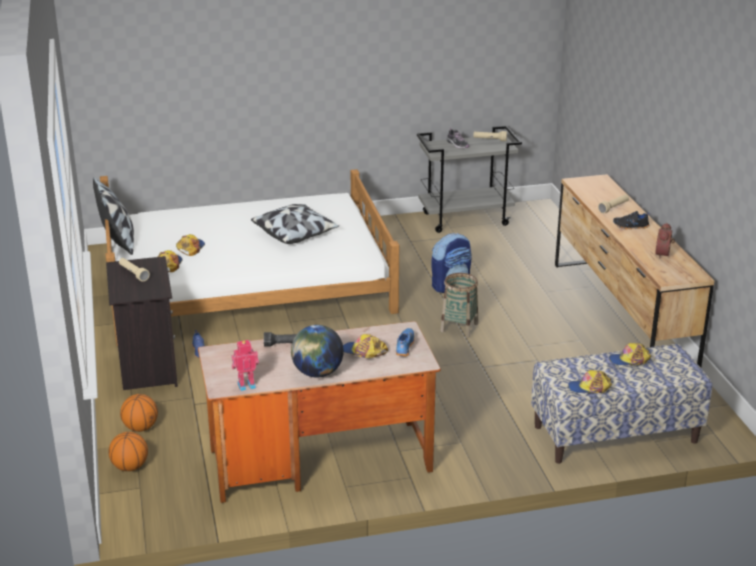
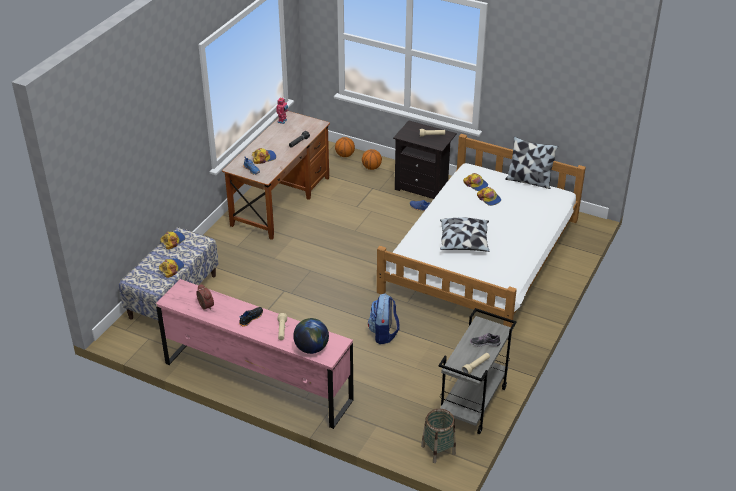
camera: 130 degrees right, 10 degrees up
(317, 373) = (266, 140): globe -> globe (311, 348)
(459, 327) = (332, 306): basket -> basket (438, 450)
(620, 316) = (258, 381): brown dresser -> pink dresser

